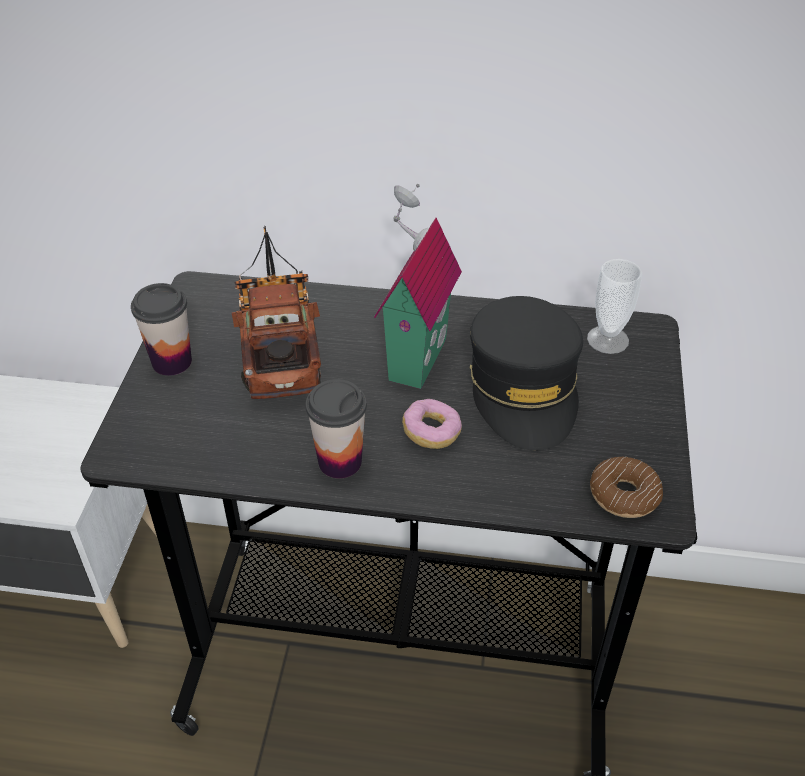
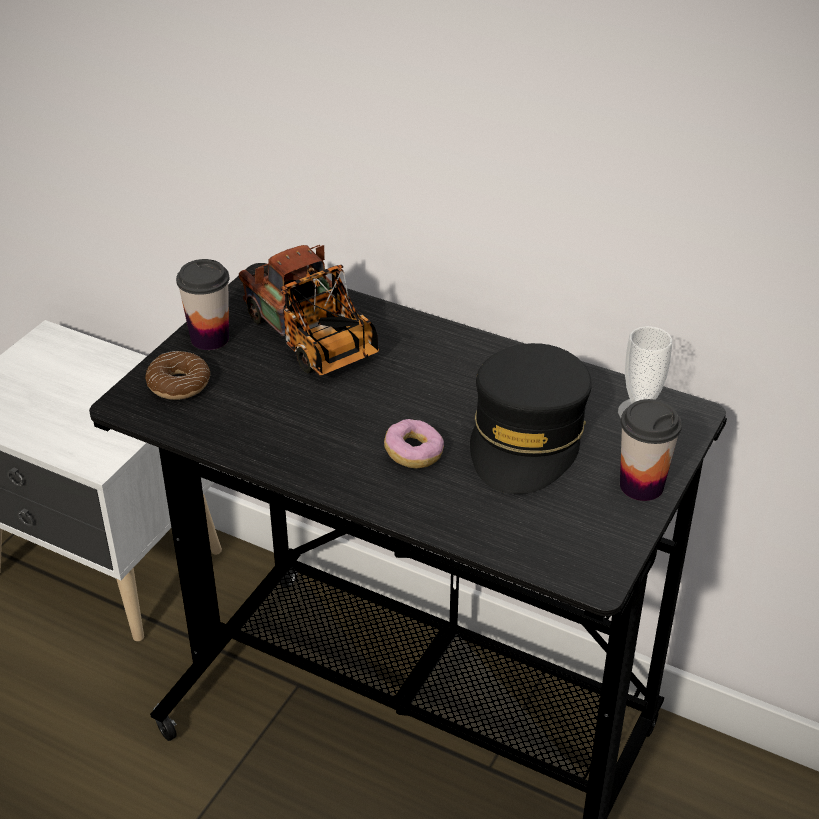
camera: 20 degrees right, 5 degrees down
(279, 341) = (315, 342): toy truck -> toy truck turned 135 degrees clockwise
(340, 461) = (315, 457): cup -> cup (641, 486)
(412, 357) = (433, 385): toy house -> none
(624, 495) = (568, 552): donut -> donut (178, 384)

